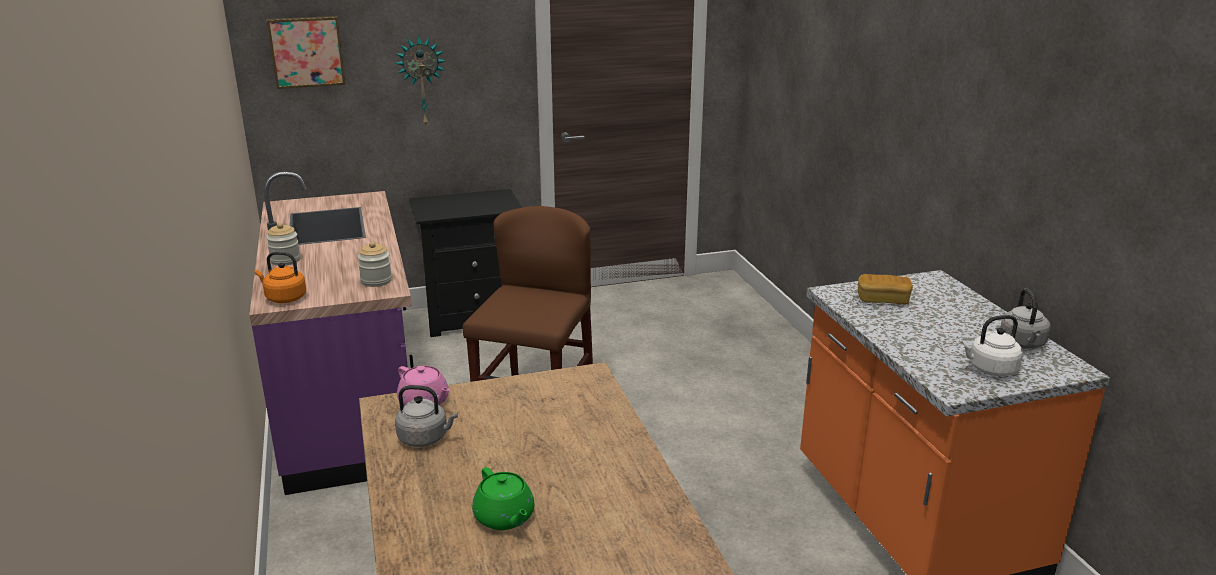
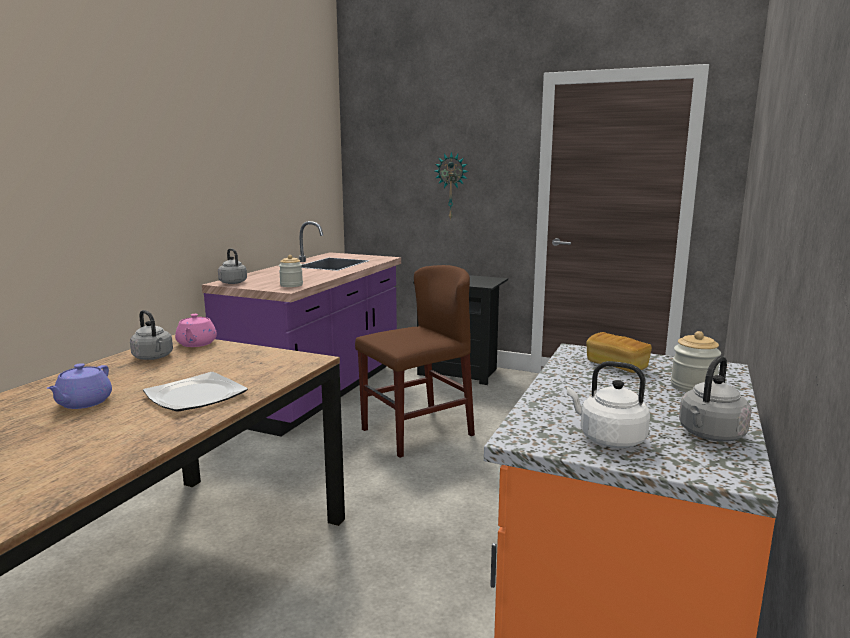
camera: 40 degrees right, 10 degrees down
(284, 298) = (232, 282): orange kettle -> grey kettle
(285, 260) = (275, 271): jar -> jar (693, 387)
(306, 51) = (381, 159): picture -> none
(504, 517) = (83, 403): green teapot -> purple teapot
(587, 460) = (195, 396): none -> plate

